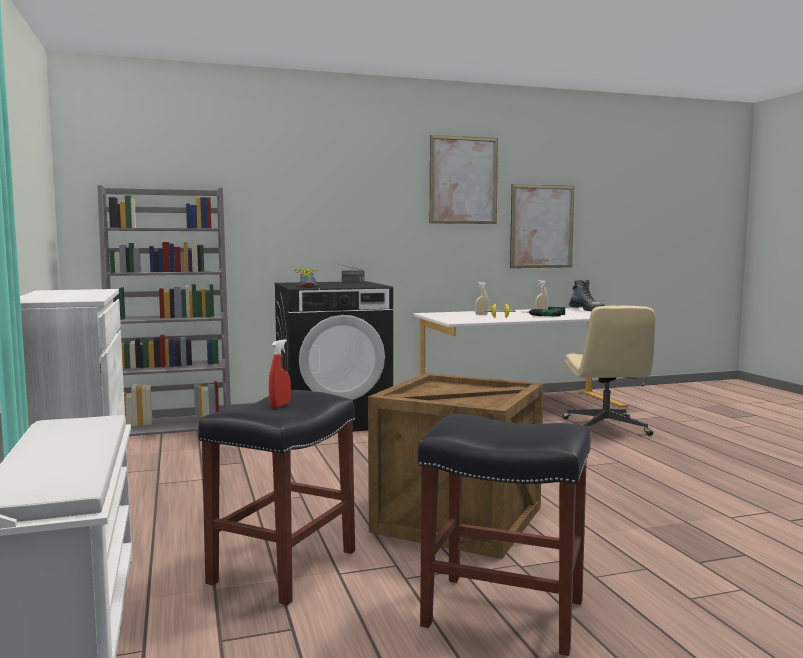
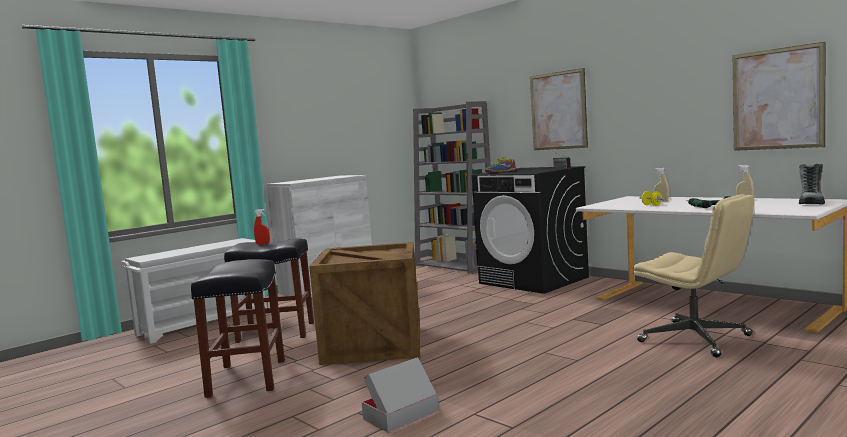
camera: 65 degrees right, 0 degrees up
(463, 180) = (675, 60): picture -> picture (558, 110)
(606, 427) = (696, 339): beige office chair -> beige office chair turned 105 degrees counterclockwise
(717, 544) = (401, 414): none -> cardboard box

